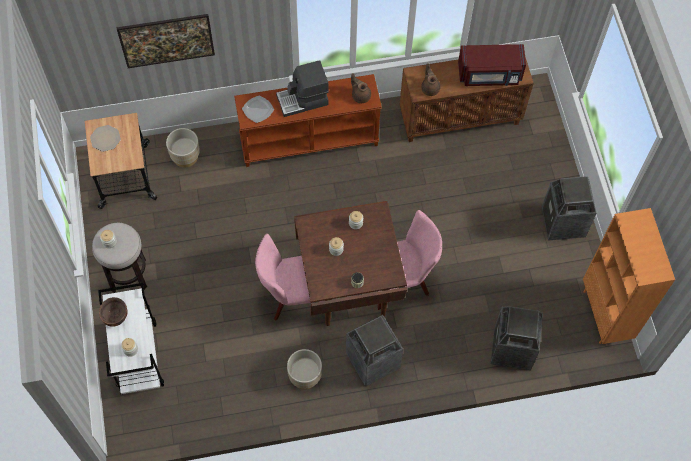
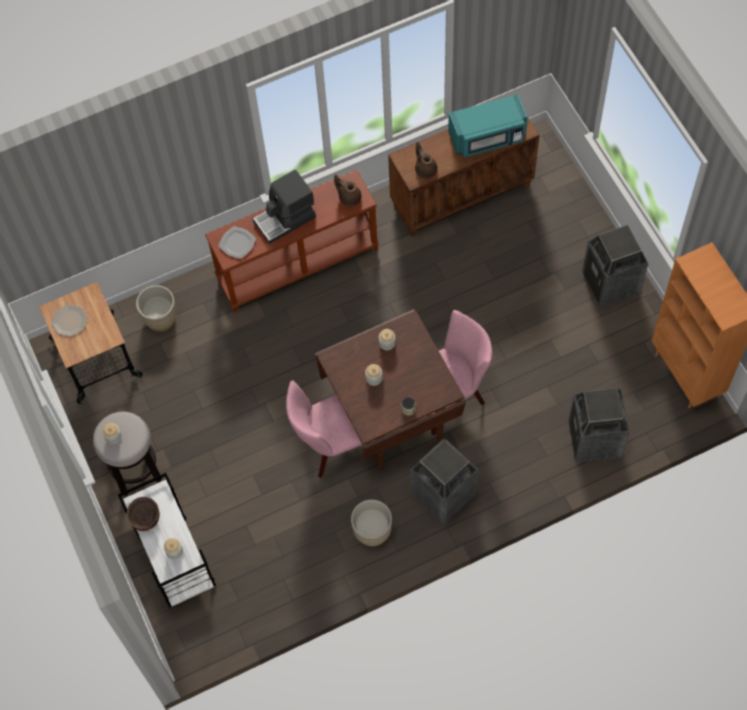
camera: 10 degrees left, 0 degrees up
(169, 50) = (123, 201): picture -> none
(489, 75) = (488, 137): red microwave -> turquoise microwave

